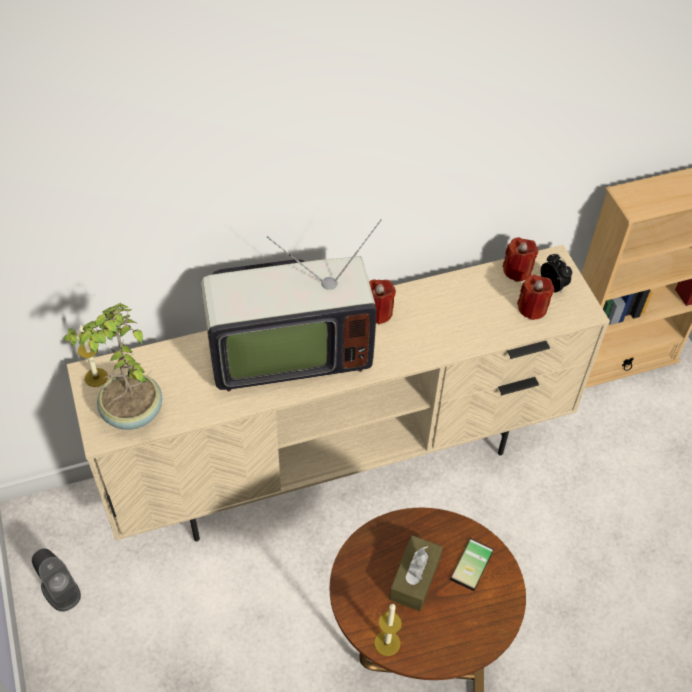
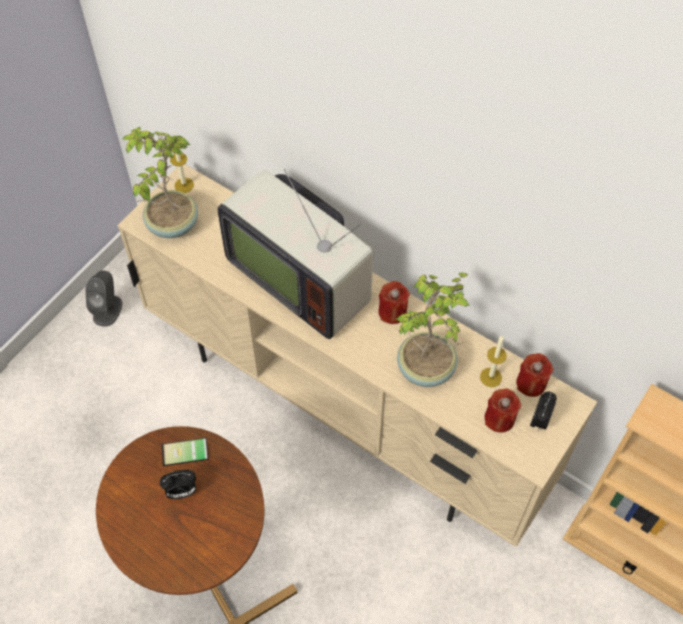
camera: 55 degrees right, 5 degrees up
(387, 643) = (115, 506): candle -> candle (490, 377)
(415, 578) = (181, 492): brown tissue box -> alarm clock
(451, 323) = (427, 369): none -> potted plant
(474, 565) = (222, 527): phone -> phone (185, 454)

